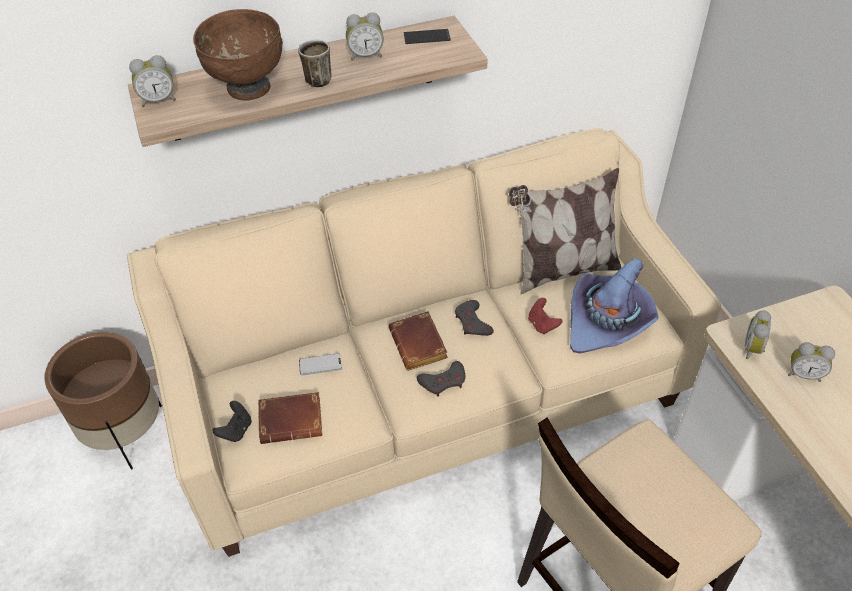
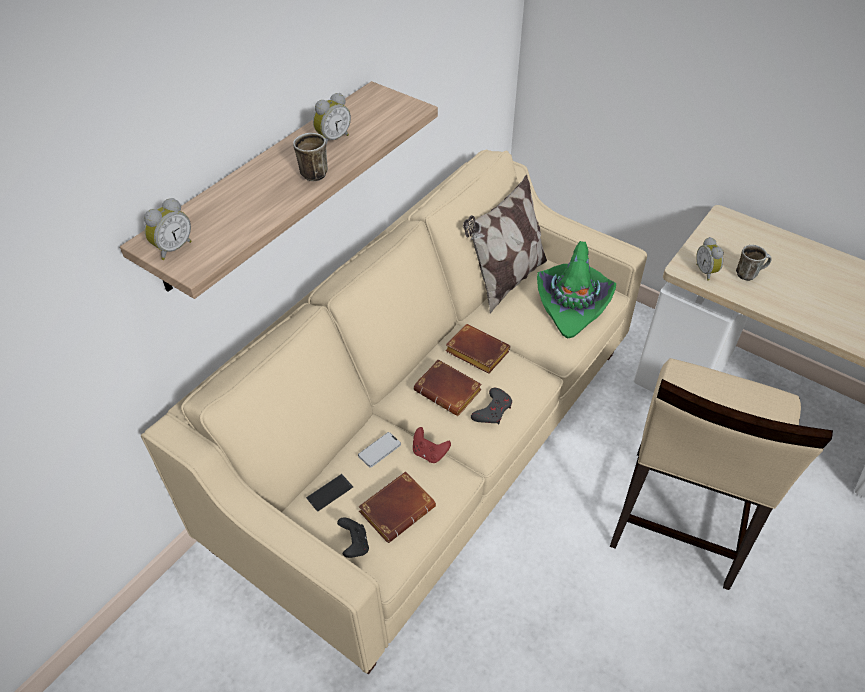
camera: 35 degrees left, 0 degrees up
(126, 433) = (176, 628): brown planter -> none
(247, 89) = (253, 205): brown bowl -> none
(427, 37) = (368, 106): phone -> phone (329, 492)
(472, 322) = (475, 352): grey game controller -> brown book
(542, 324) = (527, 329): red game controller -> red game controller (429, 453)
(608, 321) = (572, 303): purple hat -> green hat
(803, 374) = (749, 274): alarm clock -> mug

